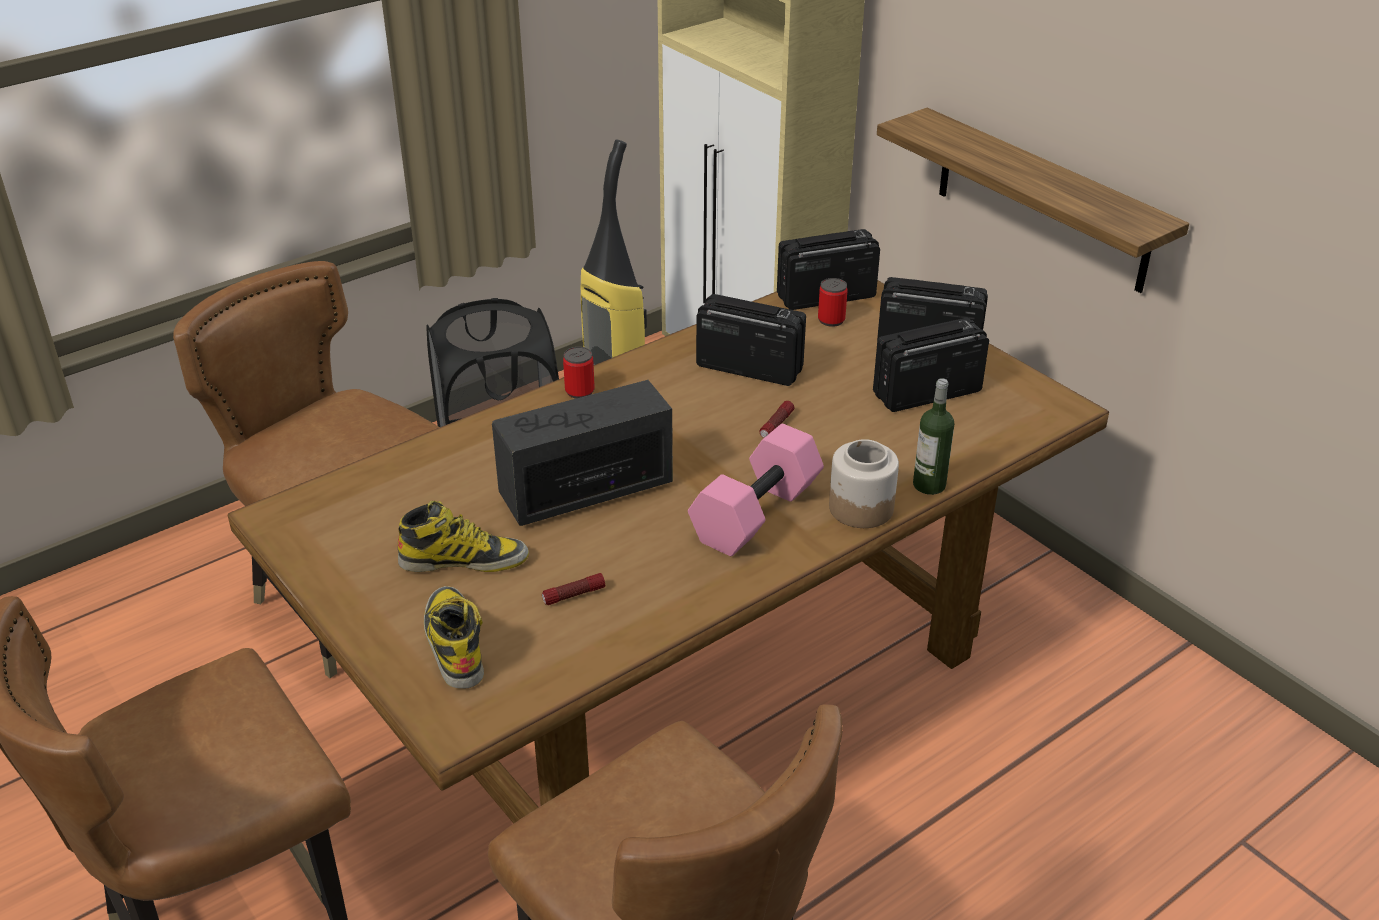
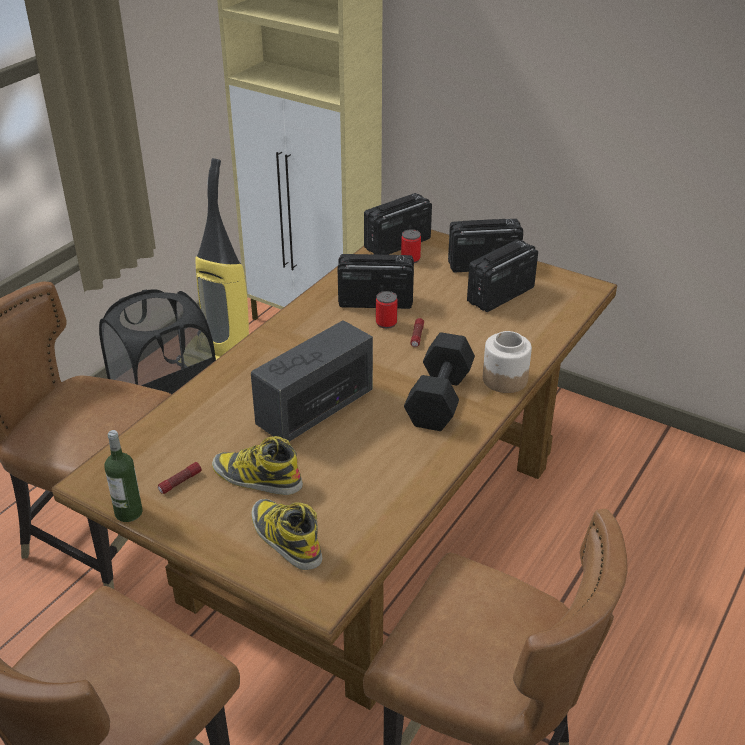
camera: 20 degrees left, 0 degrees up
(464, 560) = (256, 478): boot -> boot turned 135 degrees counterclockwise
(574, 595) = (350, 483): flashlight -> flashlight (180, 482)
(579, 391) = (267, 341): can -> can (386, 323)
(755, 512) = (438, 397): pink dumbbell -> black dumbbell
(929, 485) = (538, 354): bottle -> bottle (128, 512)
(1042, 201) = (534, 154): shelf -> none

